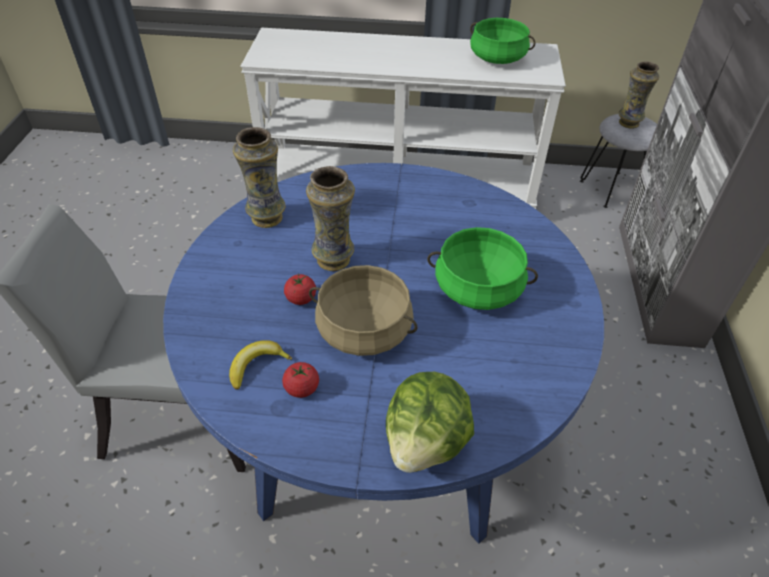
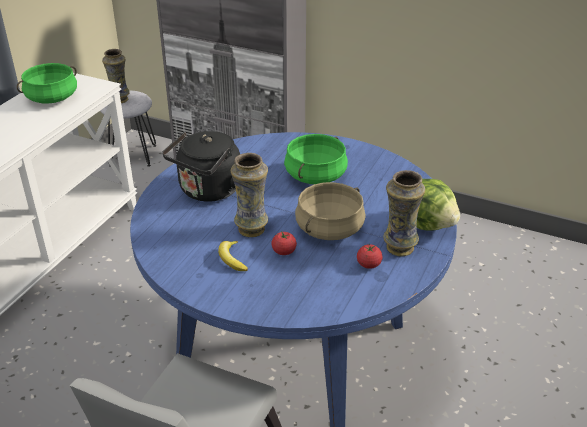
camera: 70 degrees left, 10 degrees down
(257, 366) = (340, 282): banana -> banana (232, 259)
(266, 217) = (177, 255): vase -> vase (399, 248)
(391, 207) = (208, 191): none -> black kettle

